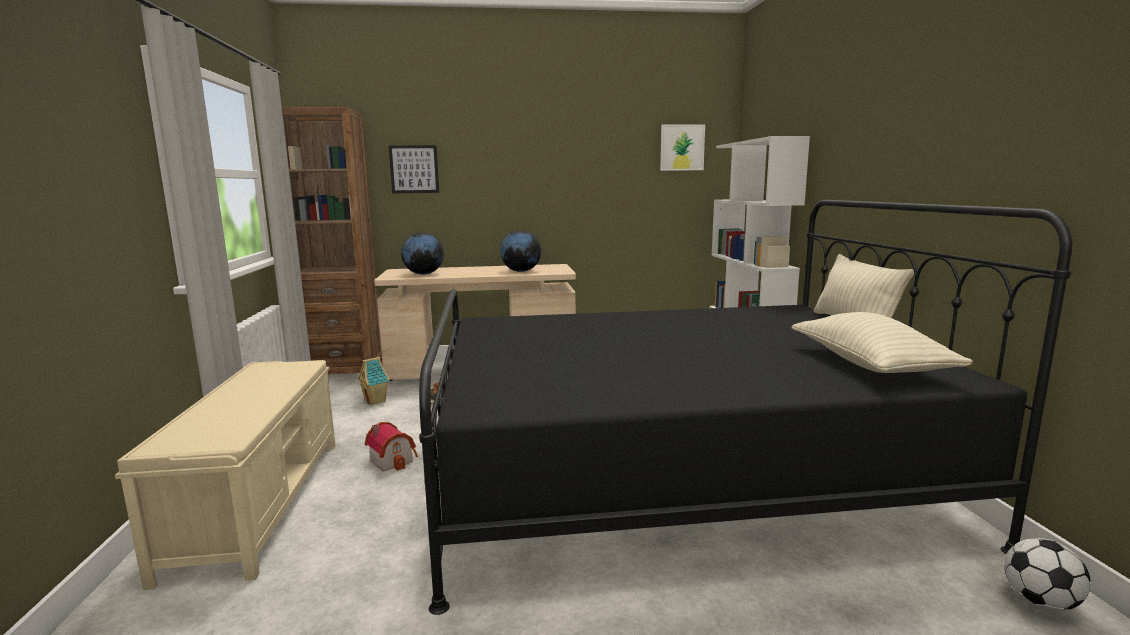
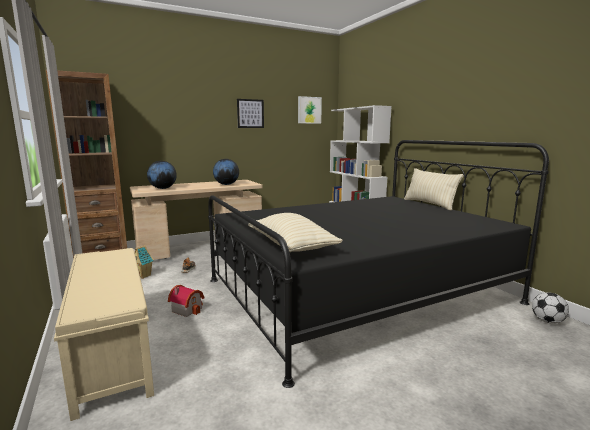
camera: 20 degrees left, 0 degrees up
(414, 169) = (146, 118): picture -> picture (250, 113)
(869, 365) = (459, 221): beige pillow -> beige pillow (291, 246)

